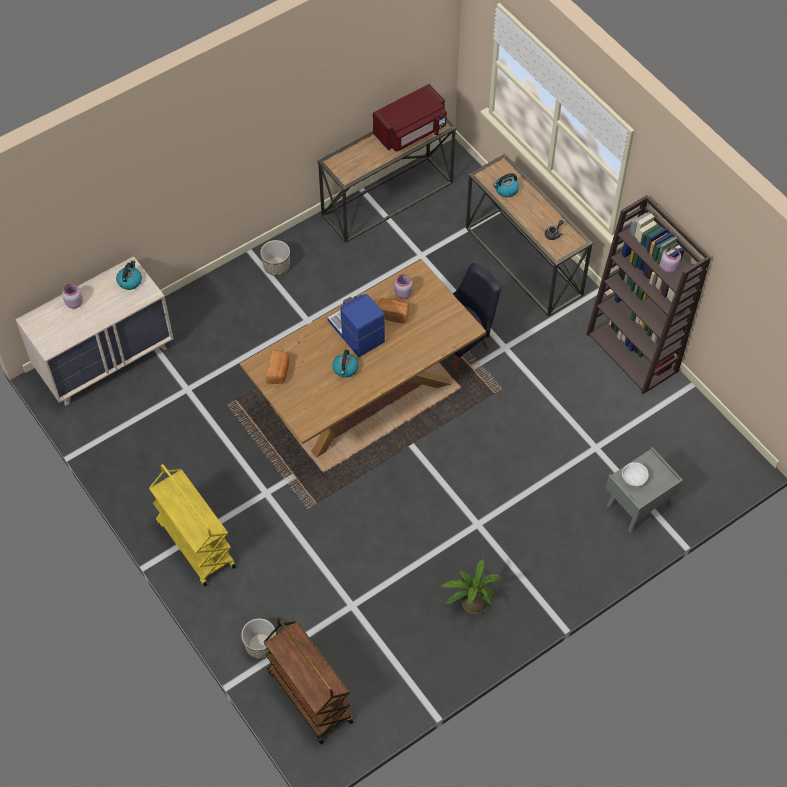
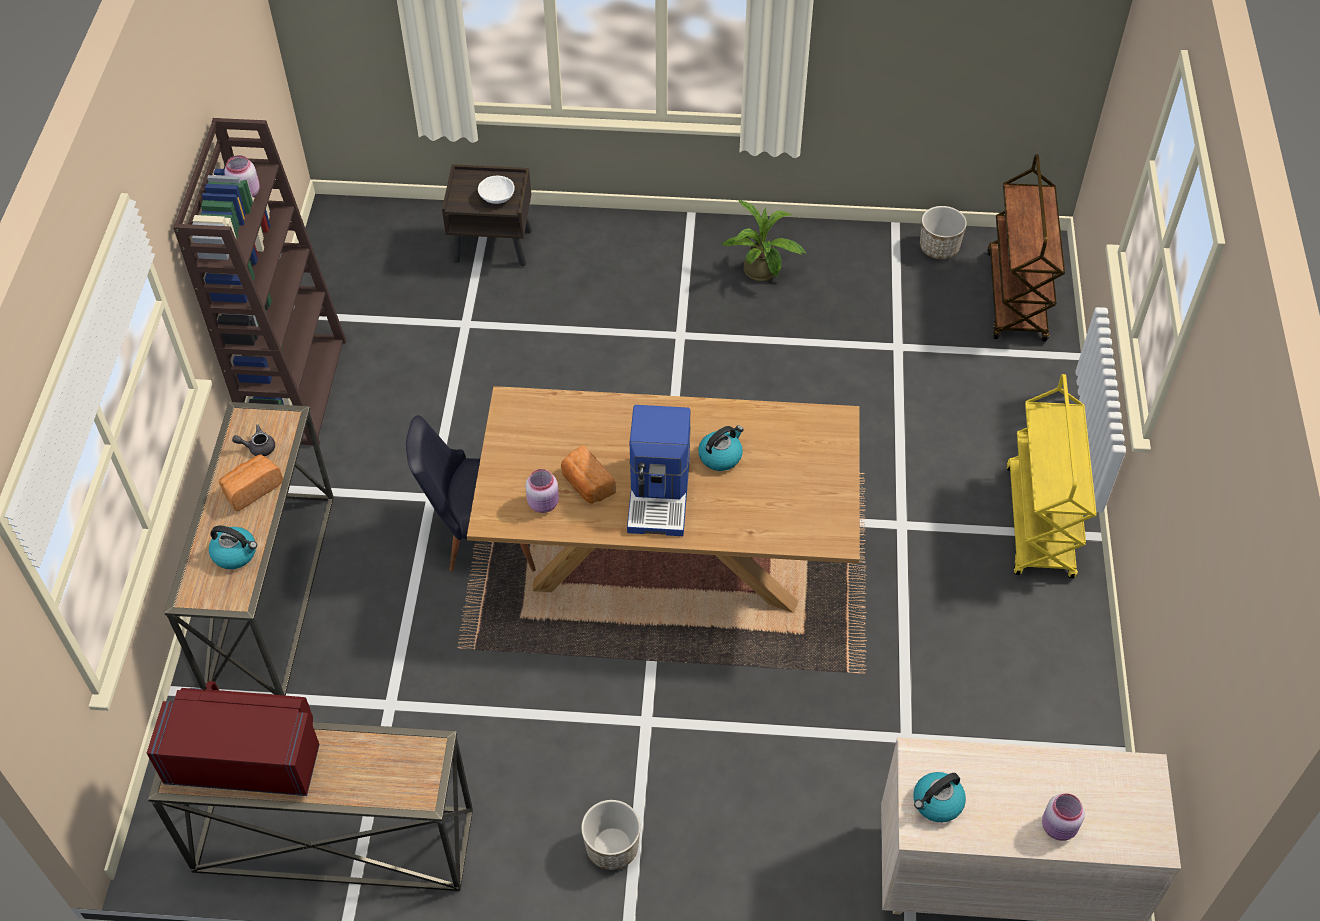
camera: 140 degrees left, 5 degrees down
(260, 645) = (1035, 372): planter -> planter (939, 248)
(278, 372) = (814, 510): bread -> bread (251, 489)
(637, 506) = (494, 246): grey nightstand -> brown nightstand

